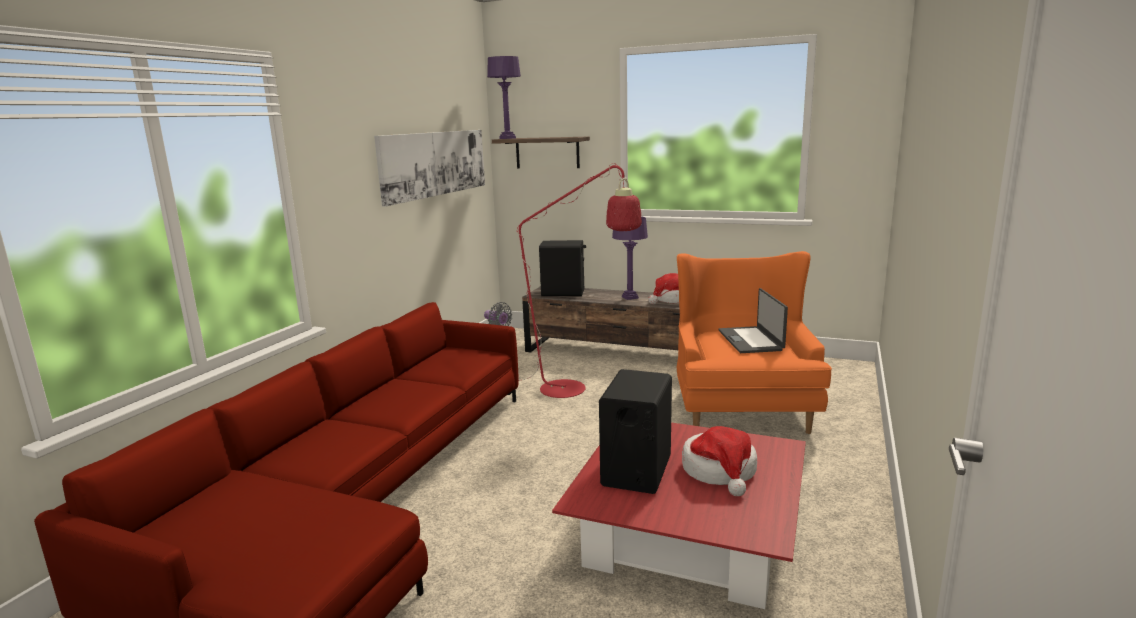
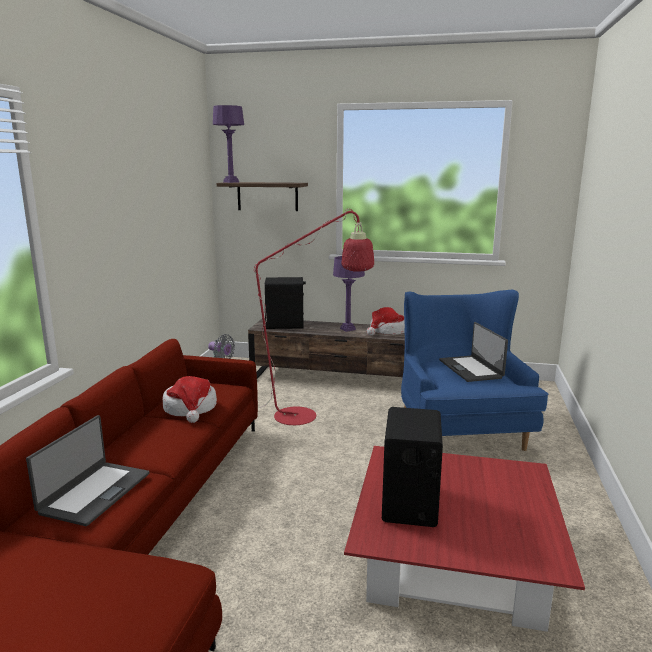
camera: 10 degrees left, 0 degrees up
(327, 442) = (94, 493): none -> laptop
(435, 163) = (167, 204): picture -> none
(720, 471) = (485, 499): hat -> hat (190, 408)
(741, 407) = (459, 428): orange armchair -> blue armchair

